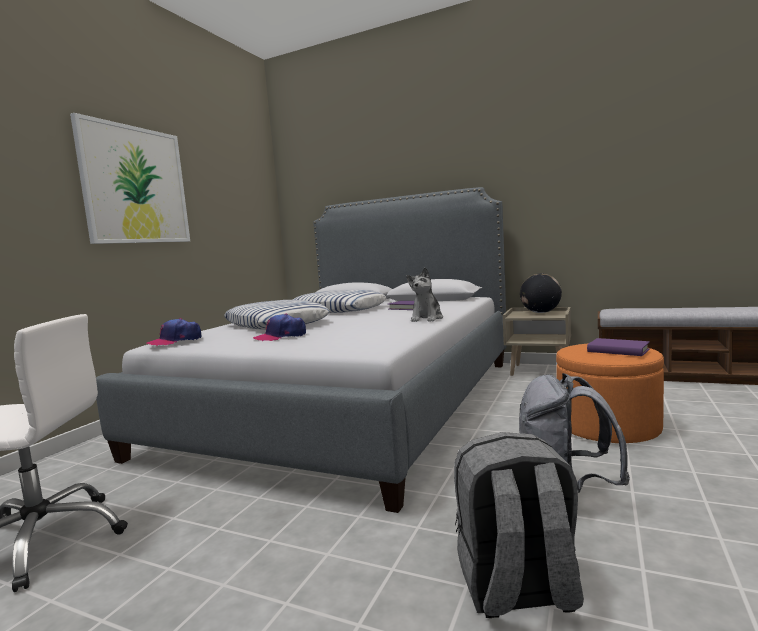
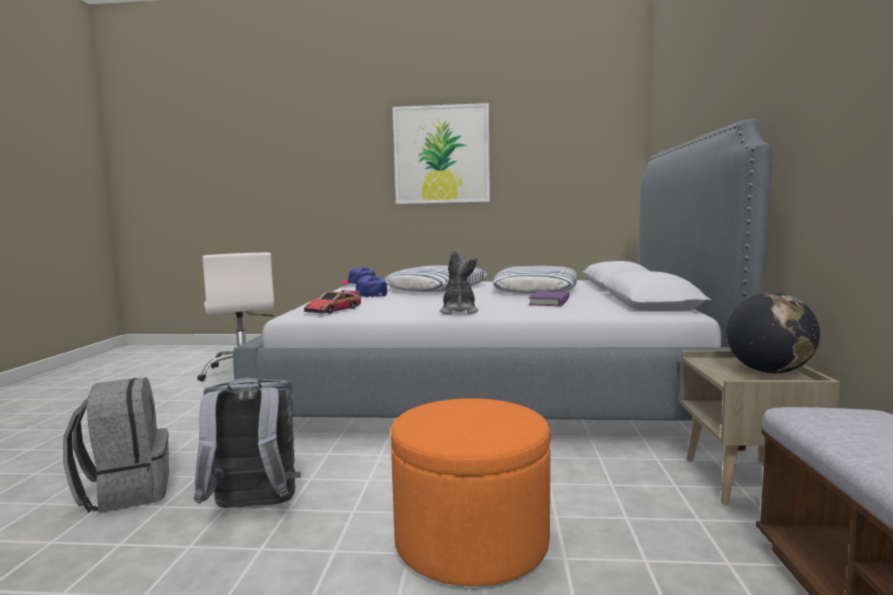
camera: 70 degrees right, 0 degrees up
(371, 340) = (333, 310): none -> toy car
(427, 319) = (458, 311): plush toy -> plush toy turned 90 degrees clockwise
(618, 350) = (457, 422): purple book -> none

